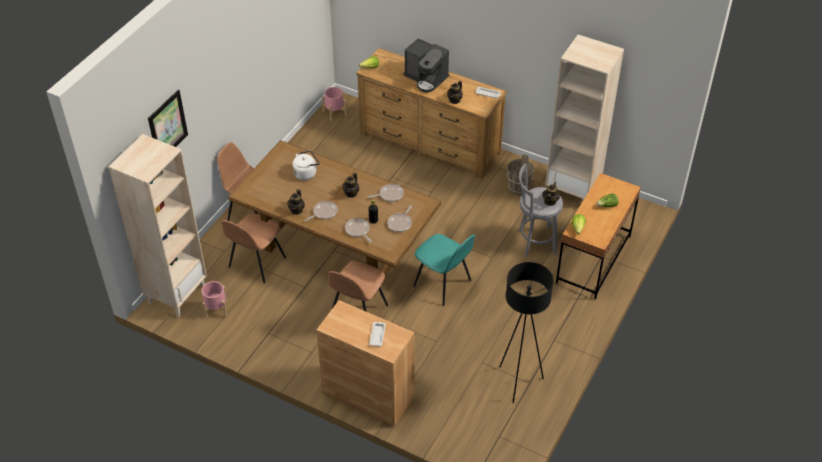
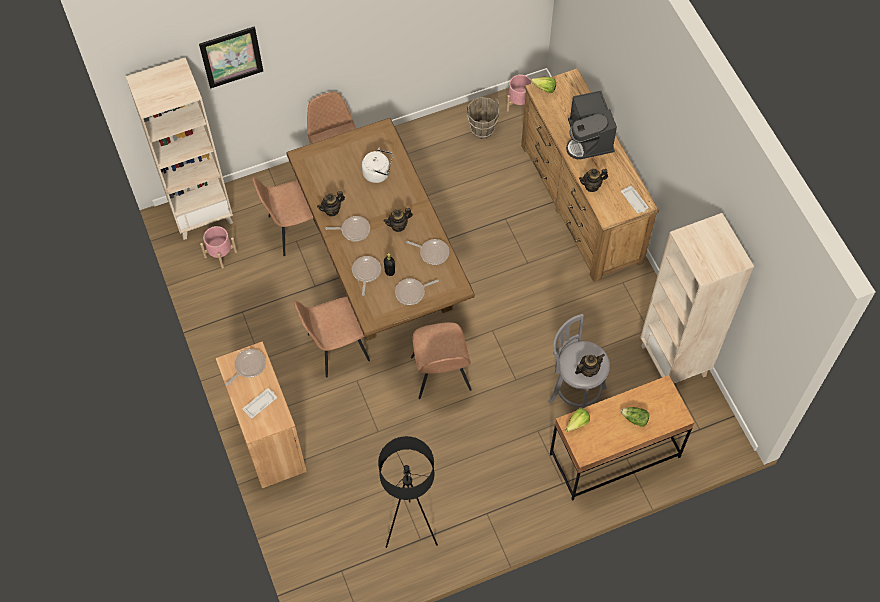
camera: 40 degrees right, 15 degrees up
(345, 319) = (248, 366): none -> frying pan
(443, 284) = (441, 375): turquoise chair -> brown chair
(518, 188) = (619, 319): brown bucket -> brown bucket (482, 130)

